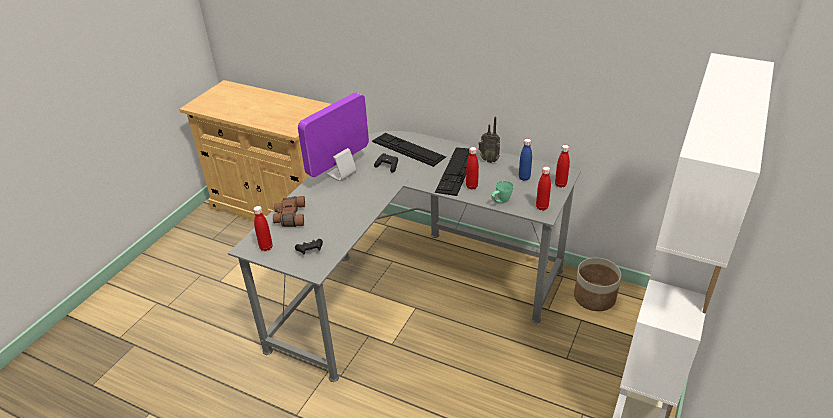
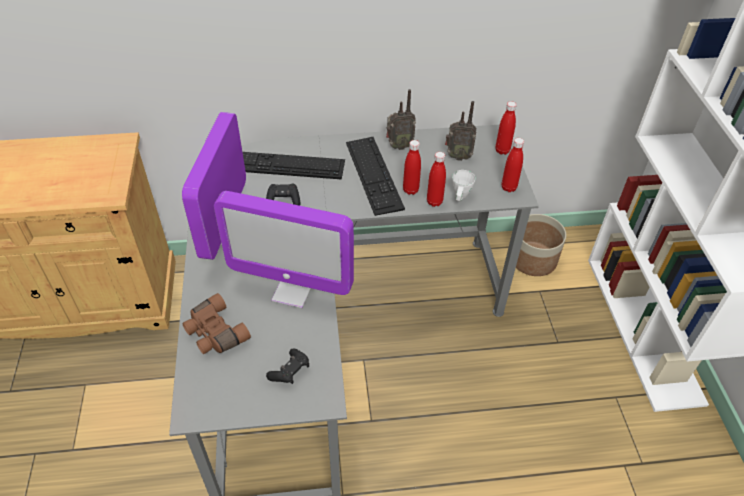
camera: 35 degrees left, 10 degrees up
(266, 247) = (222, 397): red bottle -> red bottle (434, 202)
(349, 213) = (293, 291): none -> monitor
(500, 202) = (460, 198): green mug -> white mug
(524, 178) = (457, 156): blue bottle -> radio

